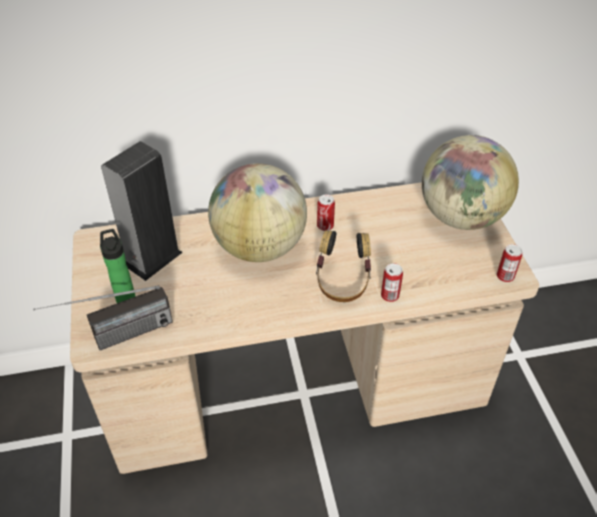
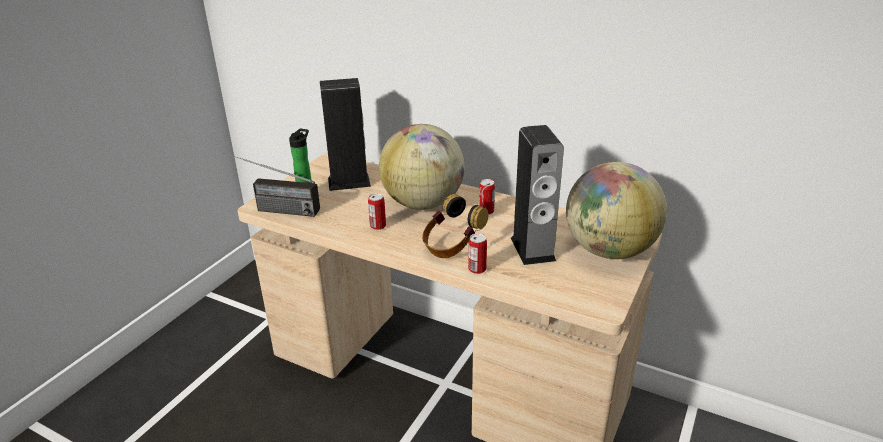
camera: 40 degrees right, 15 degrees down
(407, 248) = (532, 249): none -> speaker
(505, 276) = (595, 303): can -> can (378, 226)

